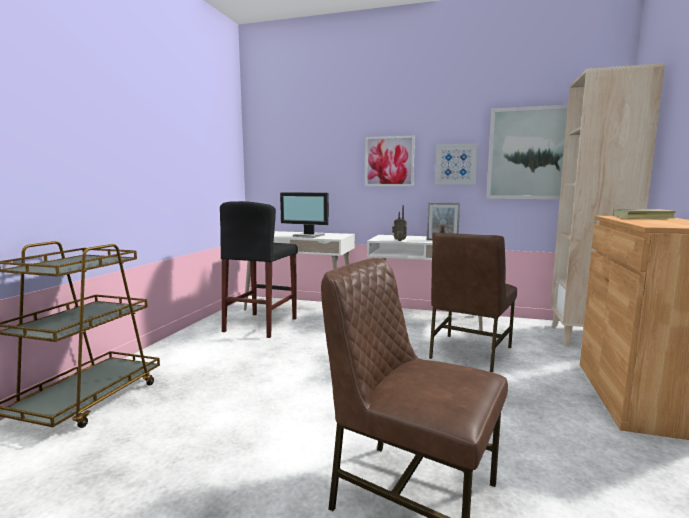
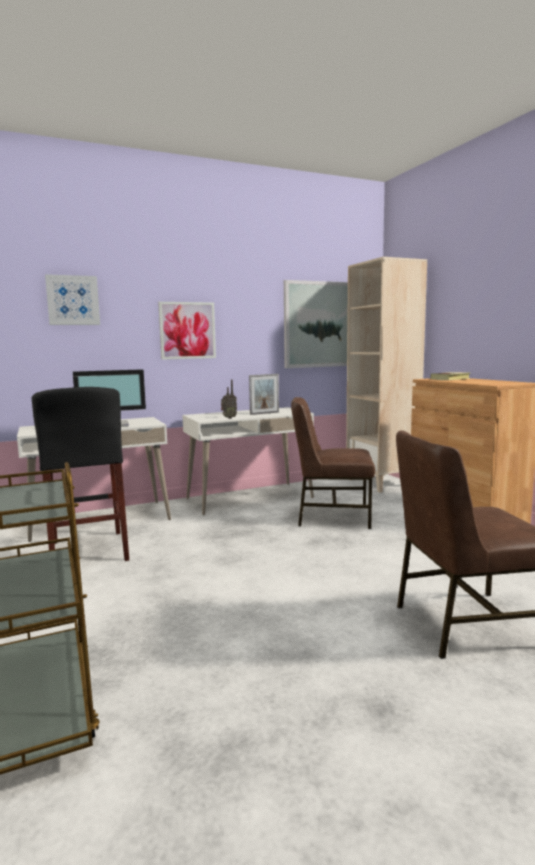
camera: 40 degrees left, 0 degrees up
(456, 164) = (255, 334): picture -> picture (73, 300)
(468, 352) = (331, 516): brown chair -> brown chair turned 105 degrees clockwise

